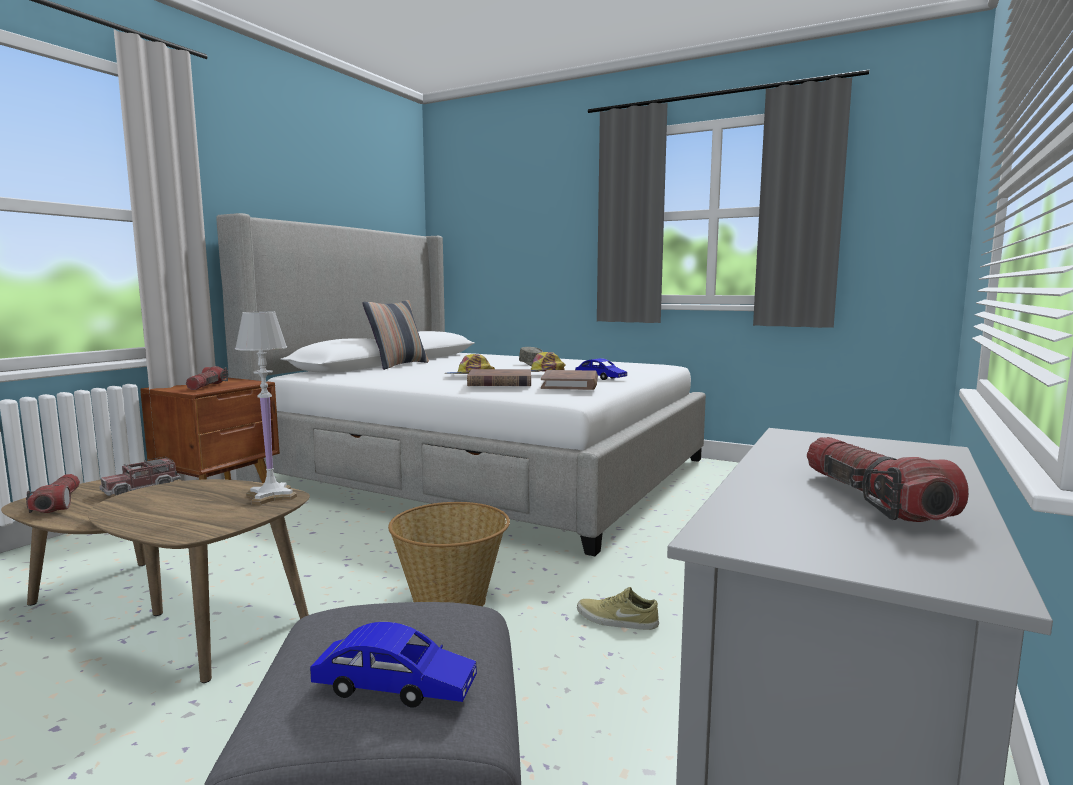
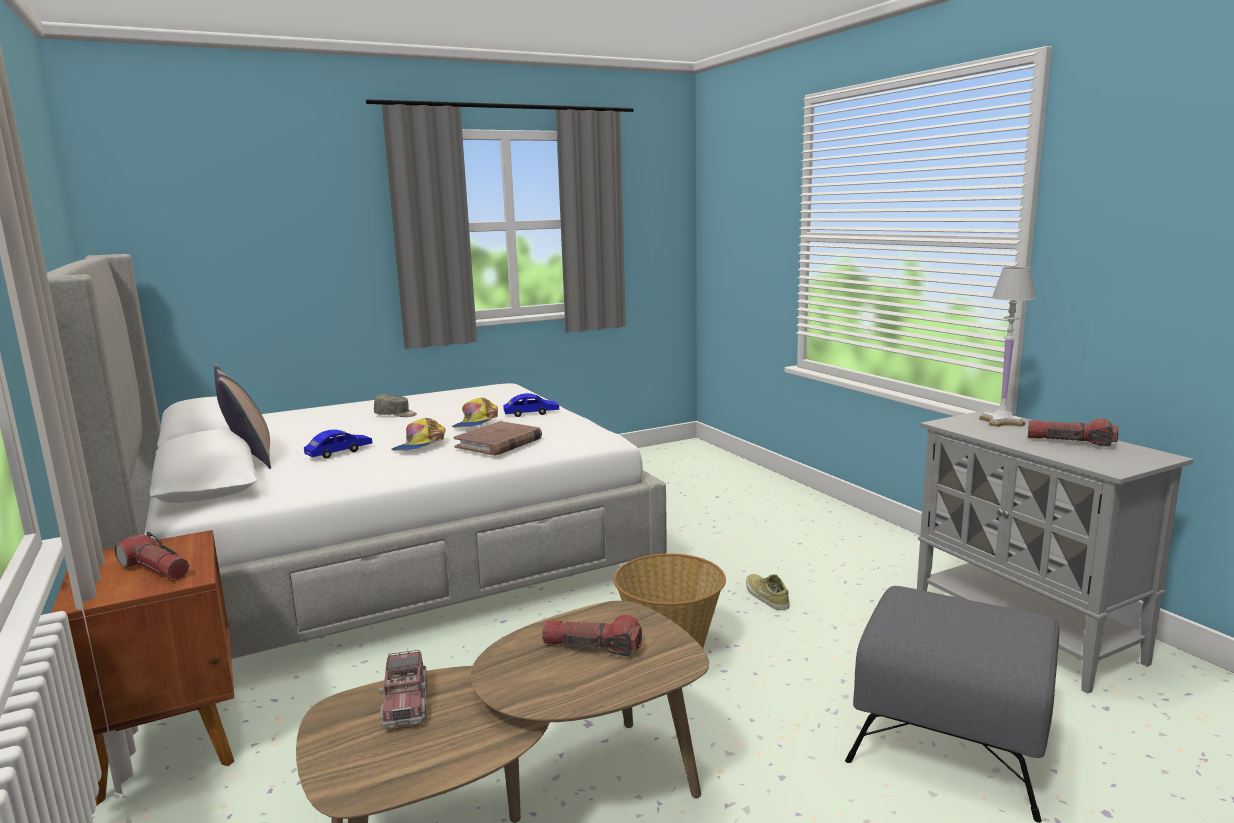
camera: 55 degrees left, 5 degrees up
(58, 503) = (389, 766): flashlight -> flashlight (592, 647)
(271, 496) = (608, 617): white table lamp -> white table lamp (1001, 422)
(395, 687) = (998, 621): blue toy car -> blue toy car (339, 452)
(570, 384) = (558, 427): brown book -> none
(616, 620) = (765, 596): beige shoe -> beige shoe turned 105 degrees clockwise

